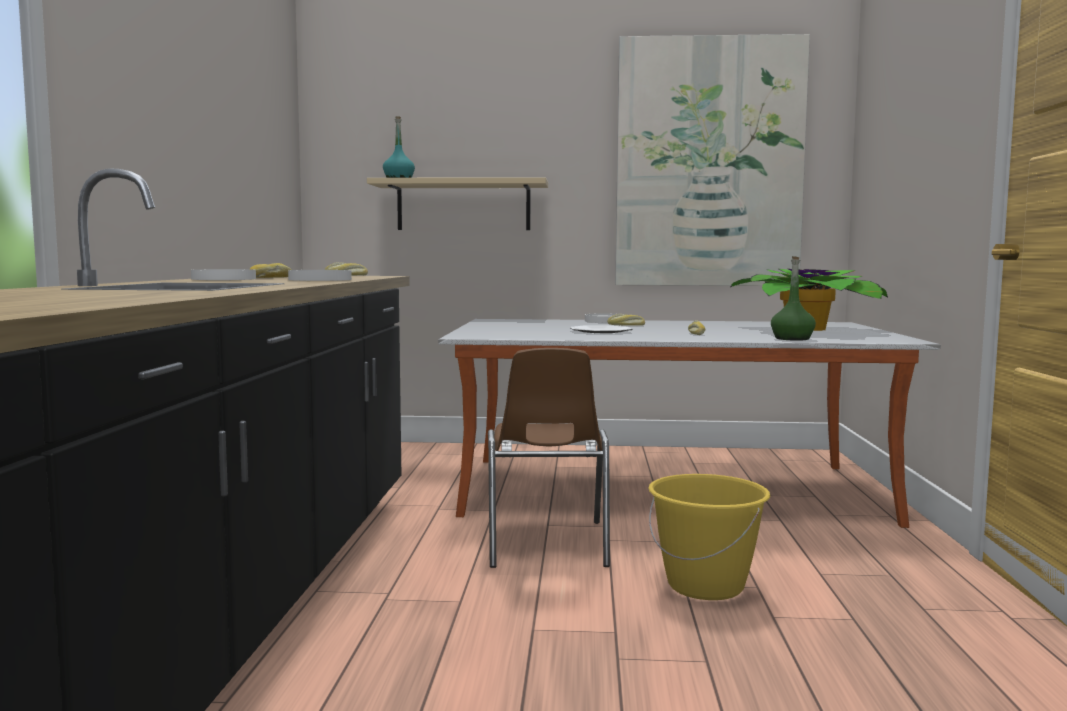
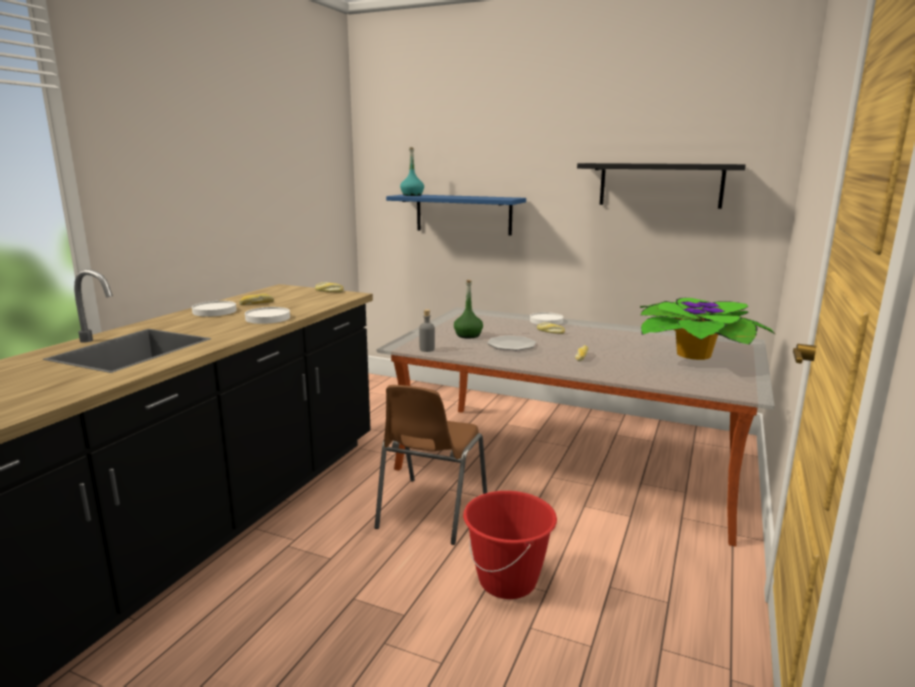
camera: 20 degrees right, 10 degrees up
(463, 206) = (463, 214): beige shelf -> blue shelf
(506, 336) = (427, 349): none -> grey bottle
(706, 586) = (508, 581): yellow bucket -> red bucket
(709, 163) = (660, 185): picture -> black shelf
(792, 339) = (647, 378): green bottle -> green bottle (468, 335)

